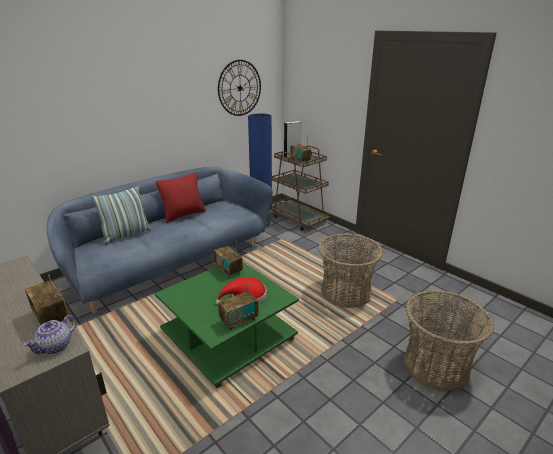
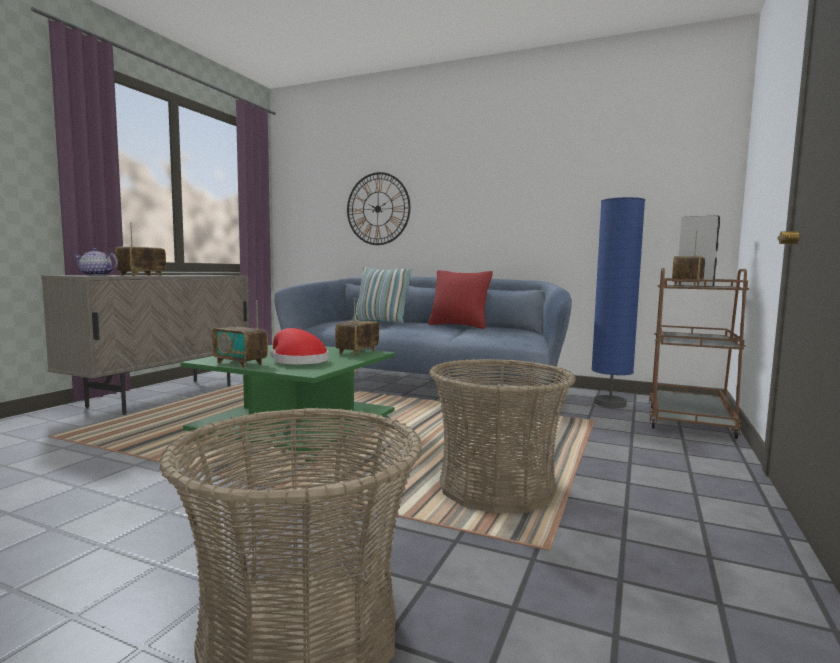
camera: 65 degrees right, 20 degrees down
(240, 88) = (635, 172): wall clock -> wall clock (378, 209)

